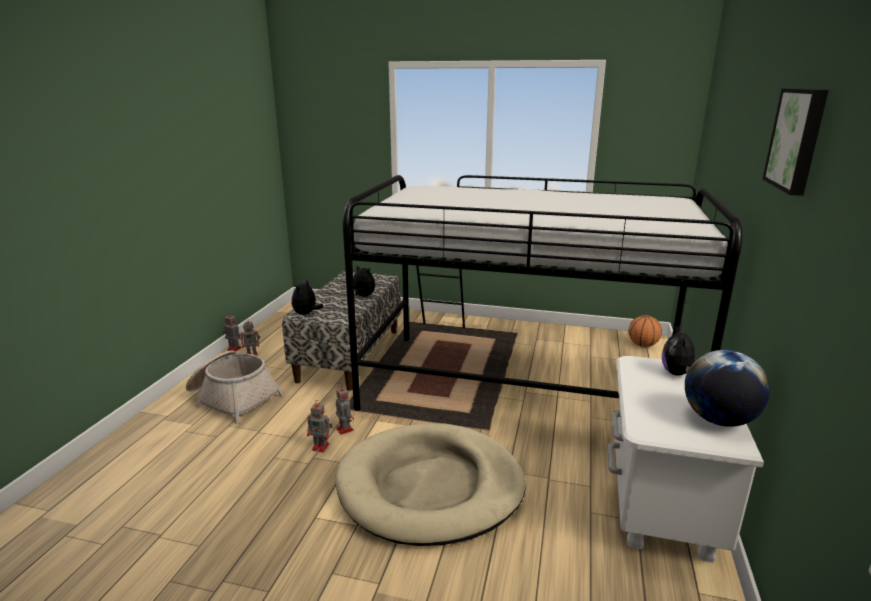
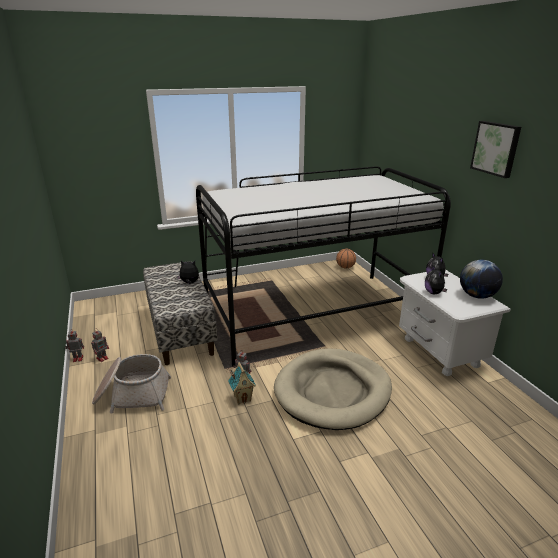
camera: 35 degrees left, 5 degrees up
(306, 314) = (169, 309): plush toy -> plush toy (434, 293)
(321, 447) = (242, 398): toy robot -> toy house

